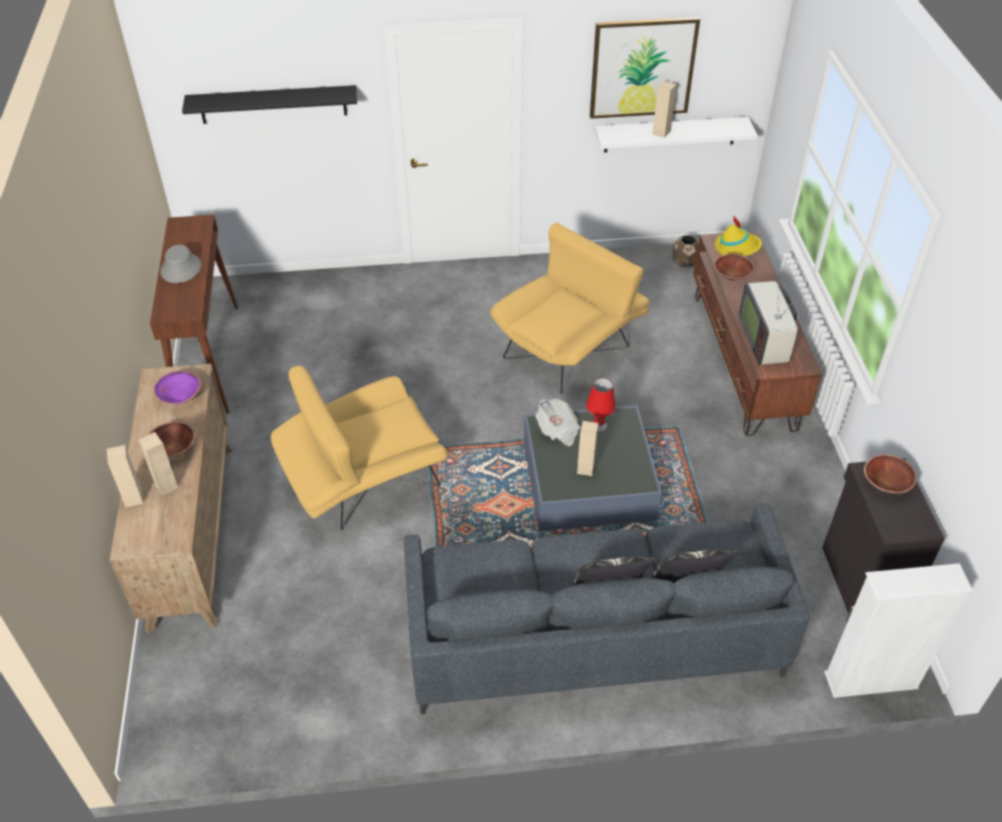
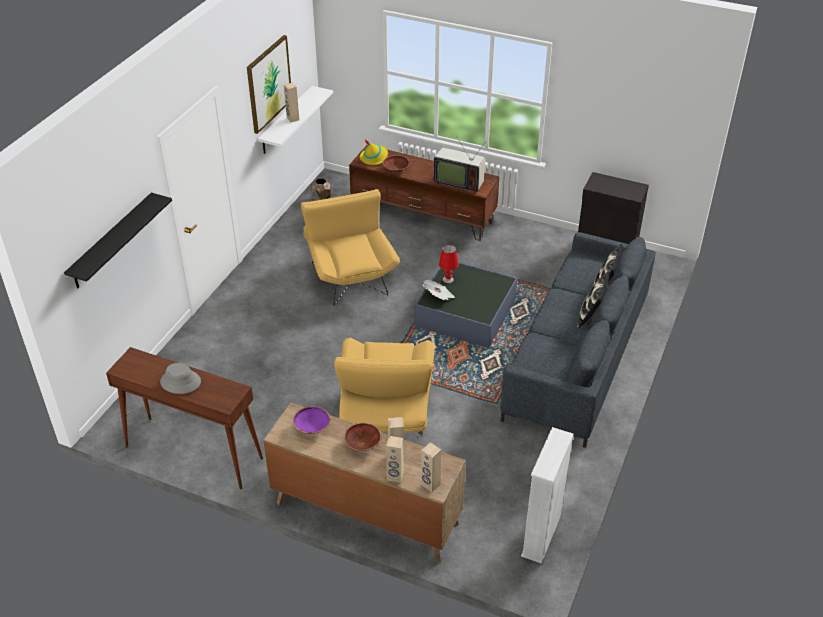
camera: 60 degrees left, 5 degrees down
(585, 468) = (477, 298): beige speaker -> beige speaker (430, 484)
(871, 680) = (663, 275): white bookcase -> white bookcase (541, 535)
(886, 483) = (604, 184): brown bowl -> none

